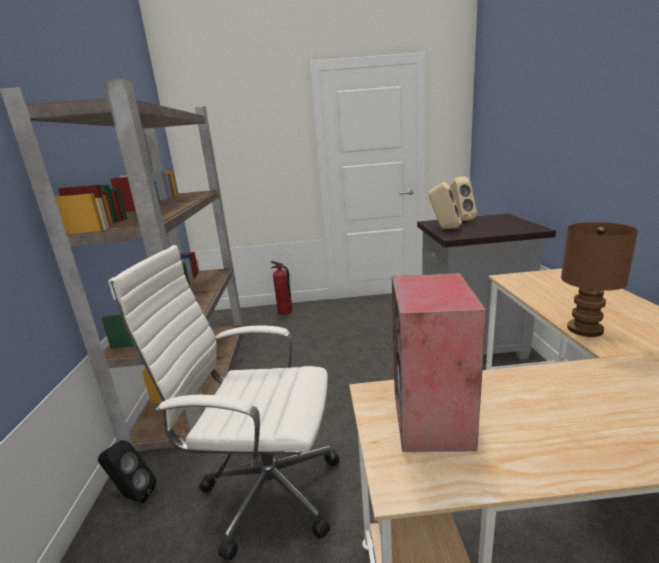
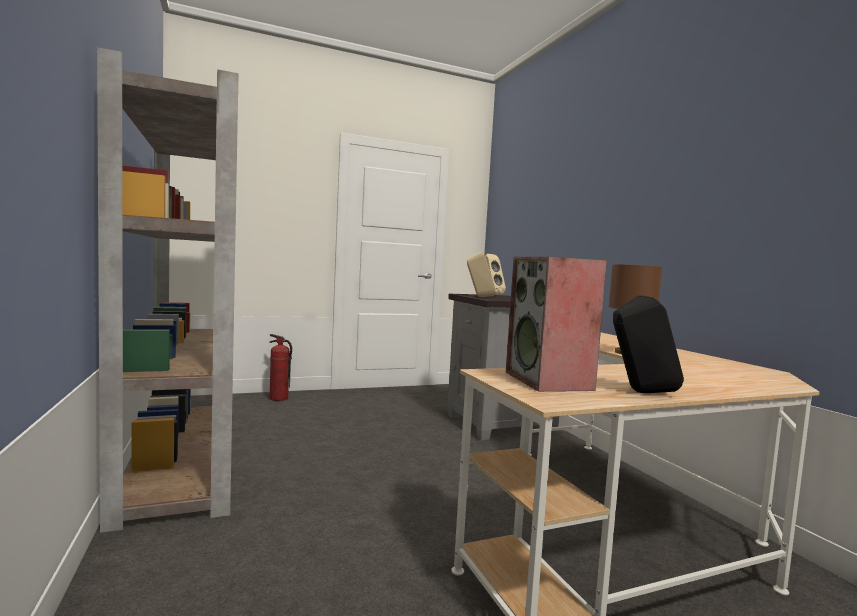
camera: 20 degrees left, 15 degrees down
(133, 496) = (135, 565): black speaker -> black speaker (640, 392)
(264, 491) = (320, 544): white office chair -> none

